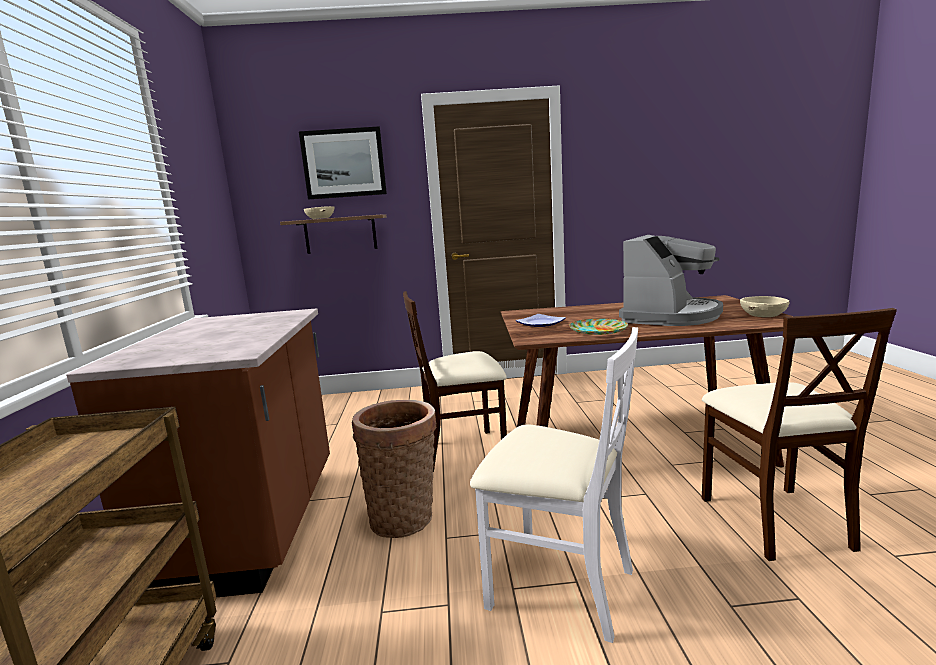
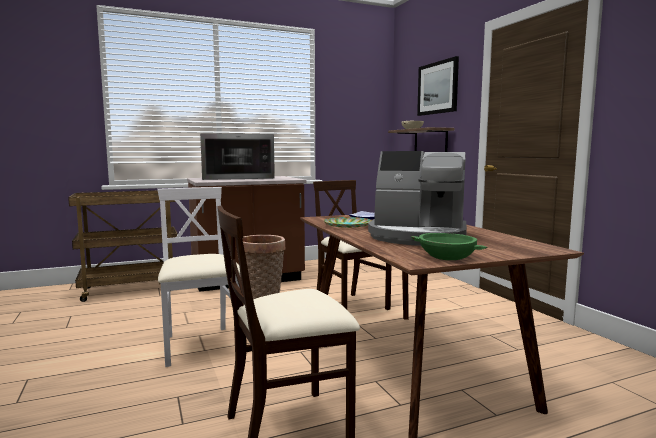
camera: 70 degrees right, 5 degrees down
(191, 338) = (237, 178): none -> microwave
(559, 585) = (201, 346): white chair -> white chair turned 150 degrees clockwise
(762, 315) = (447, 257): beige bowl -> green bowl

